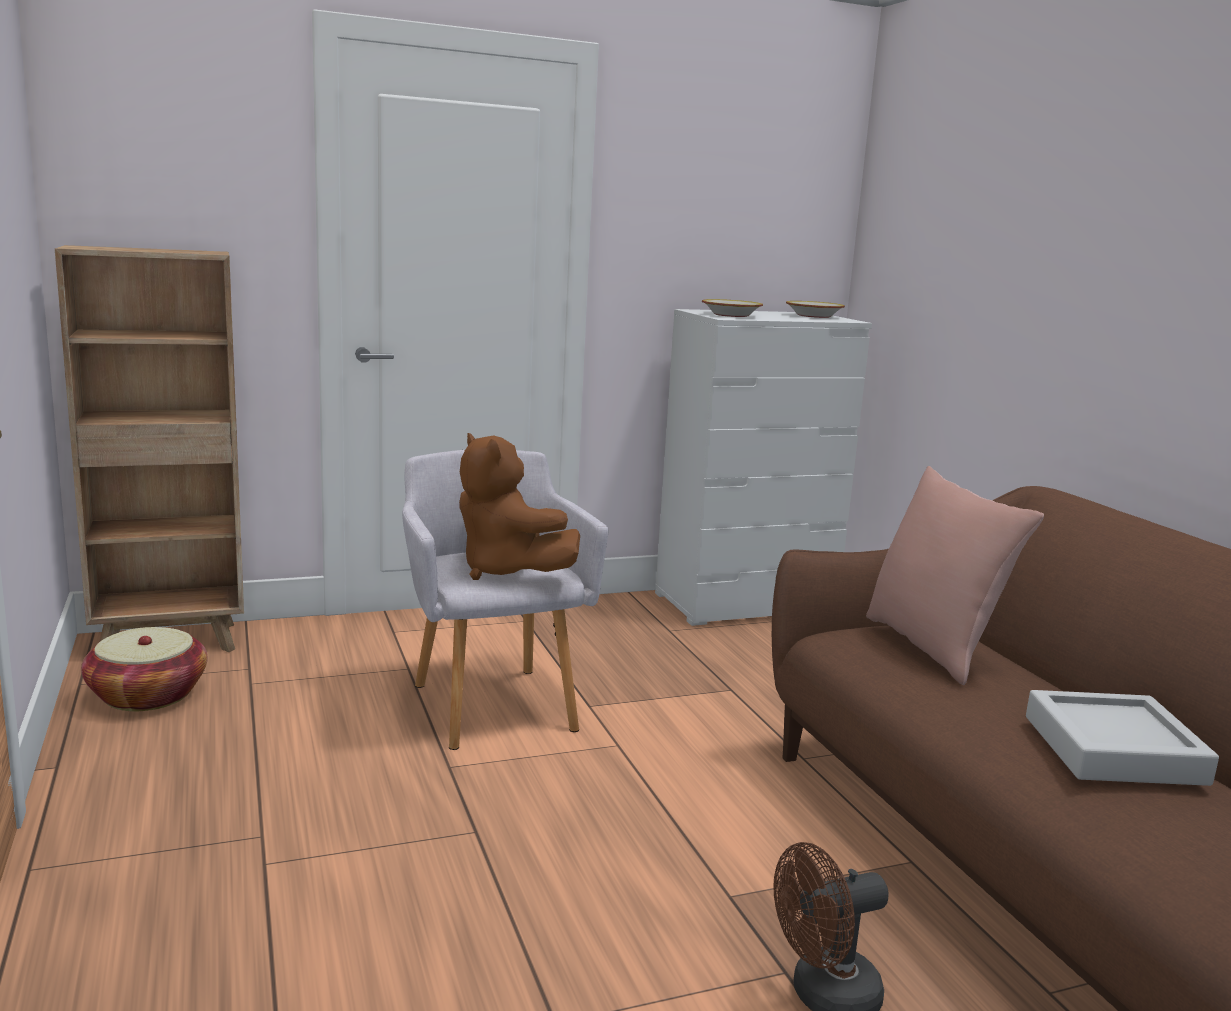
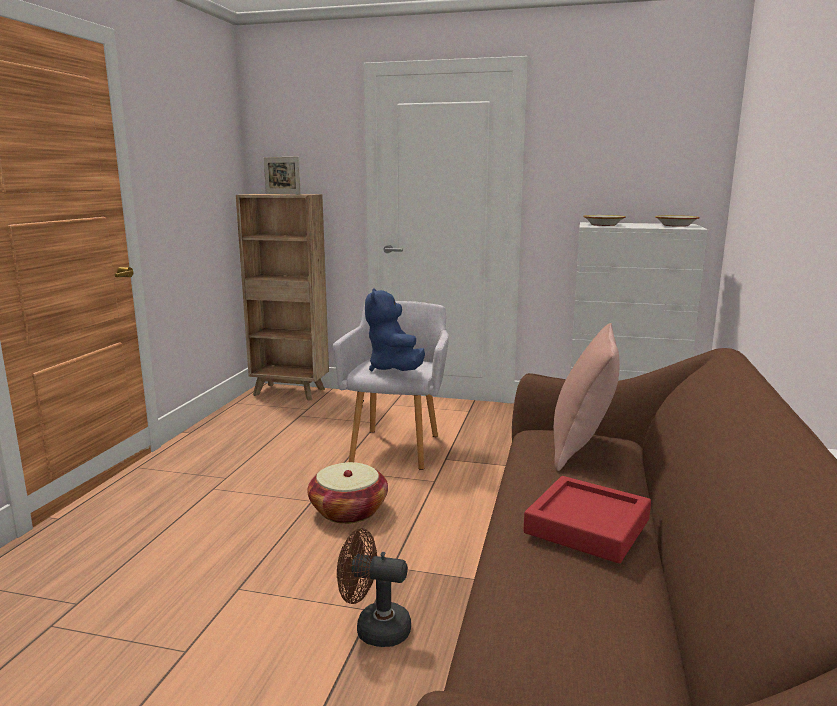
camera: 35 degrees right, 0 degrees up
(147, 695) = (254, 412): basket -> basket (348, 510)
(151, 249) = (282, 194): none -> picture frame
(506, 571) = (394, 369): brown plush toy -> blue plush toy
(1113, 750) = (587, 526): grey tray -> red tray

